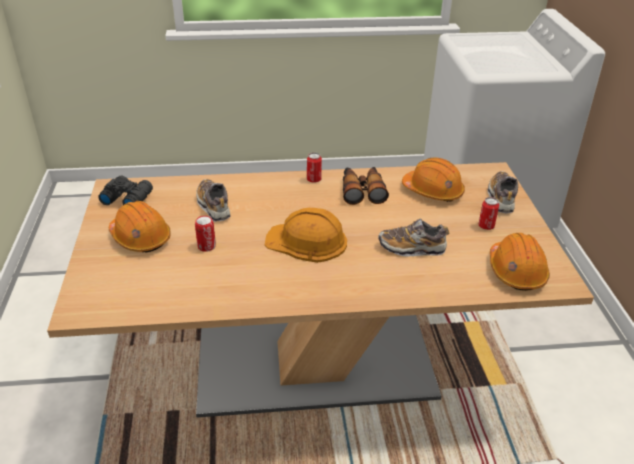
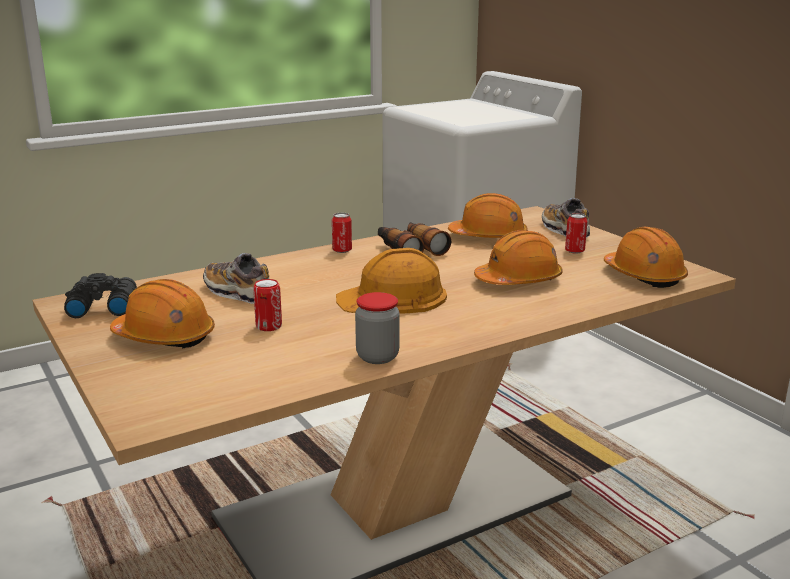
camera: 25 degrees left, 15 degrees down
(248, 298) = (377, 357): none -> jar
(412, 248) = (518, 280): shoe -> orange hard hat

